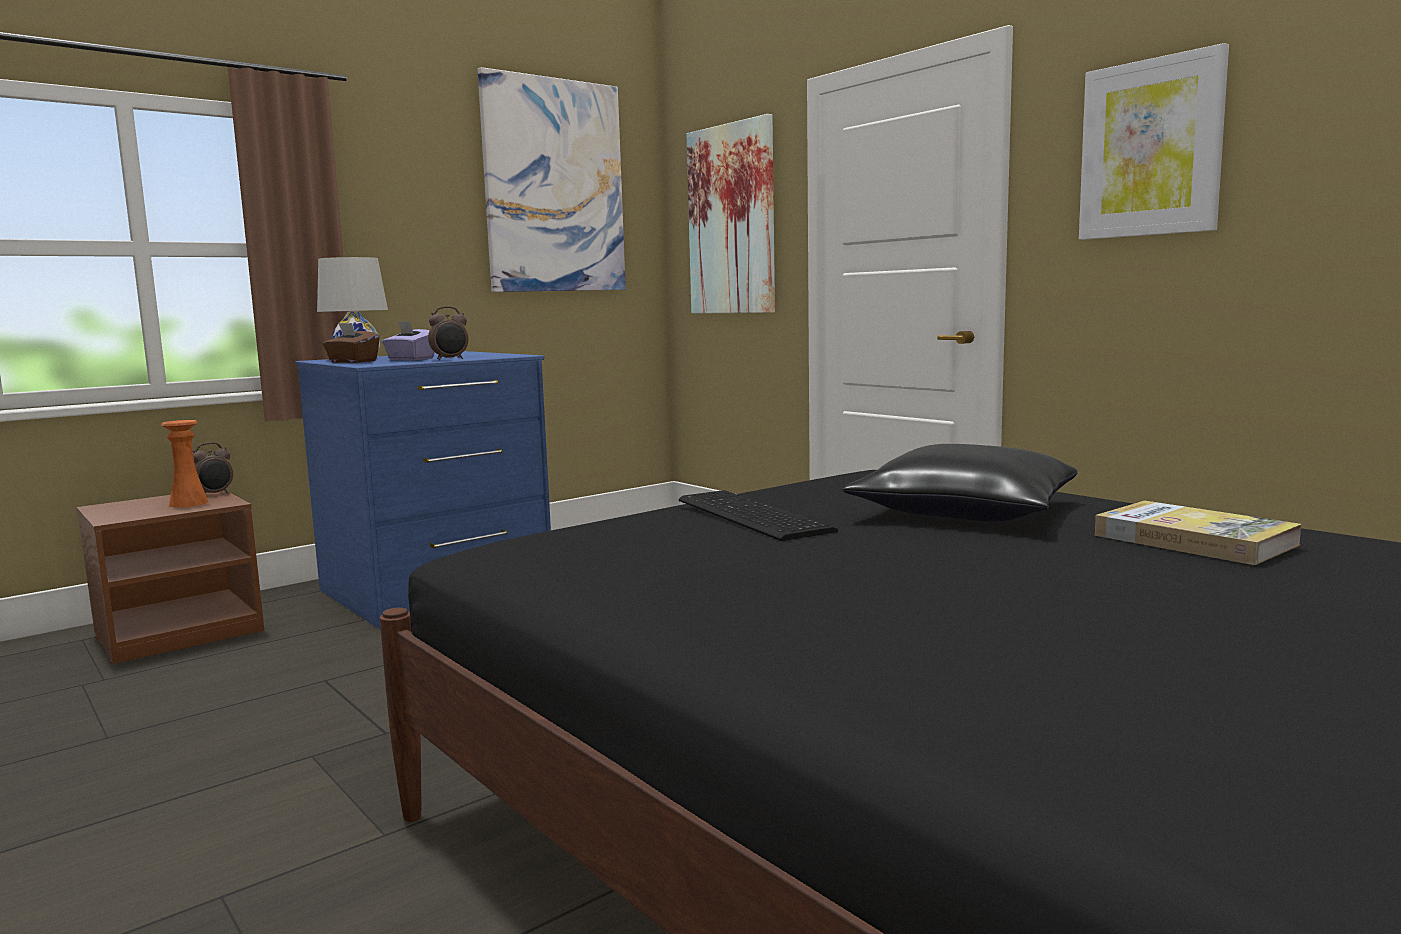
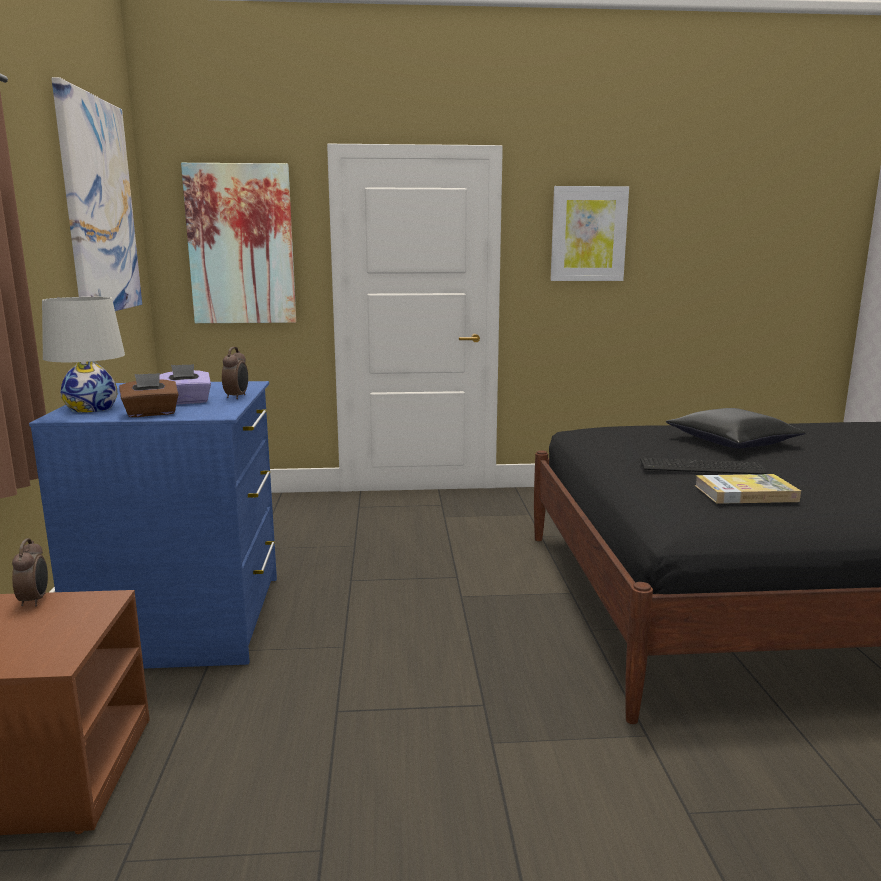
camera: 55 degrees left, 5 degrees up
(188, 503) = (58, 616): orange vase -> none
(1193, 540) = (822, 435): book -> book (745, 493)

